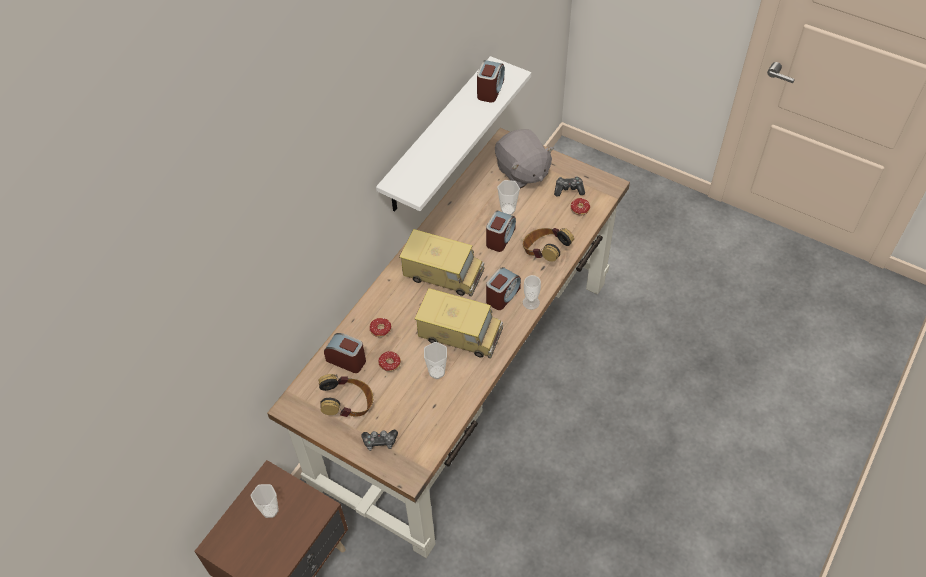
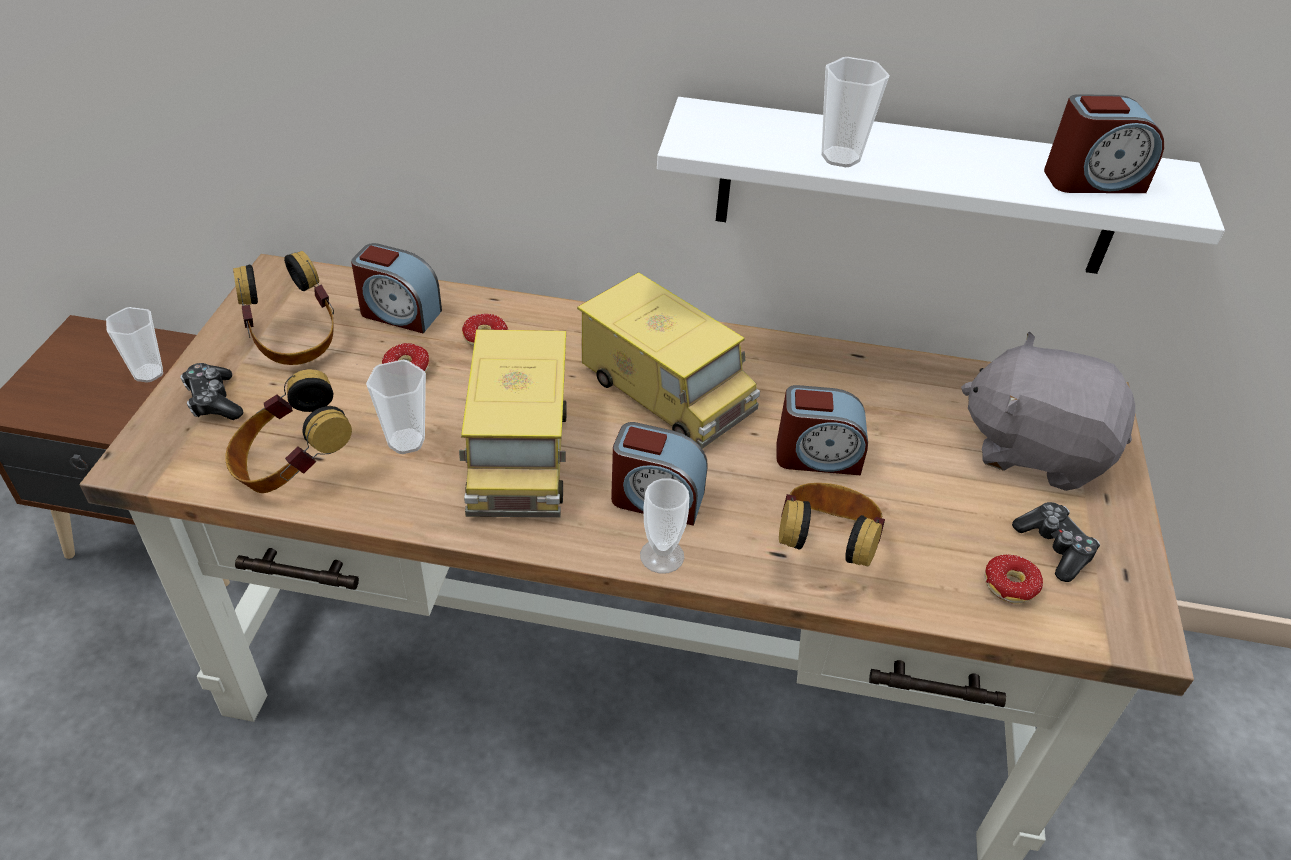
camera: 65 degrees right, 10 degrees down
(347, 360) = (399, 313): alarm clock -> alarm clock turned 105 degrees clockwise
(435, 415) = (292, 466): none -> headphones
(443, 273) = (666, 390): toy truck -> toy truck turned 45 degrees counterclockwise
(508, 210) = (906, 450): cup -> cup (840, 157)
(522, 172) = (1034, 448): grey plush toy -> grey plush toy turned 75 degrees clockwise

